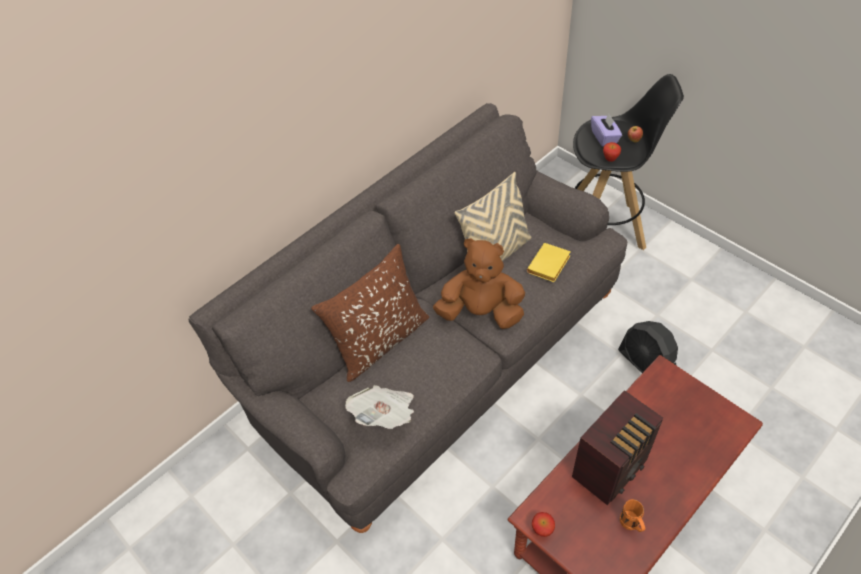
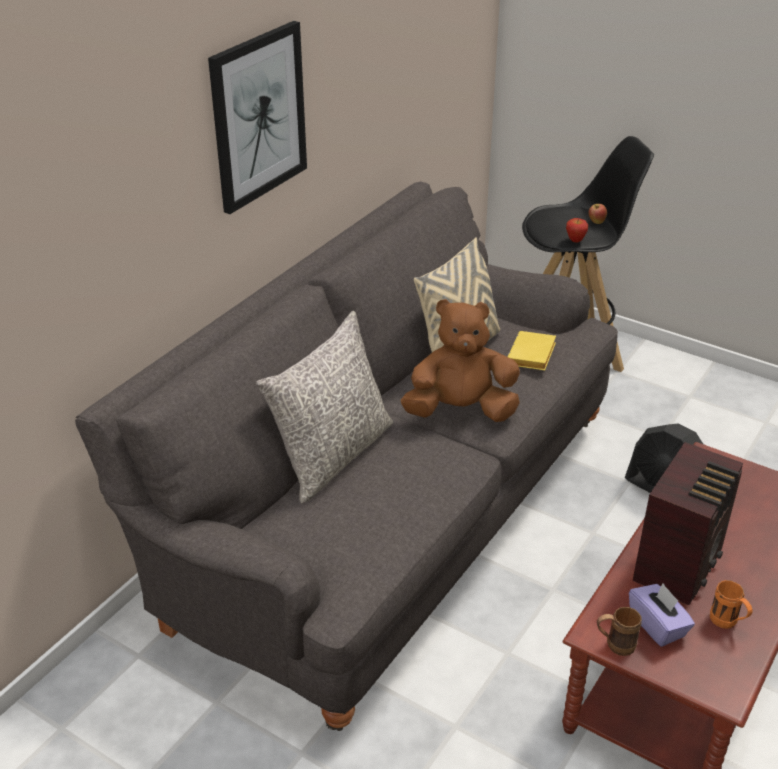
camera: 15 degrees left, 15 degrees down
(334, 89) = (258, 116): none -> picture
(379, 340) = (332, 455): brown pillow -> grey pillow
(385, 415) = (366, 531): newspaper -> none
(542, 530) = (614, 645): apple -> brown mug
(604, 137) = (561, 221): purple tissue box -> purple tissue box (657, 625)

